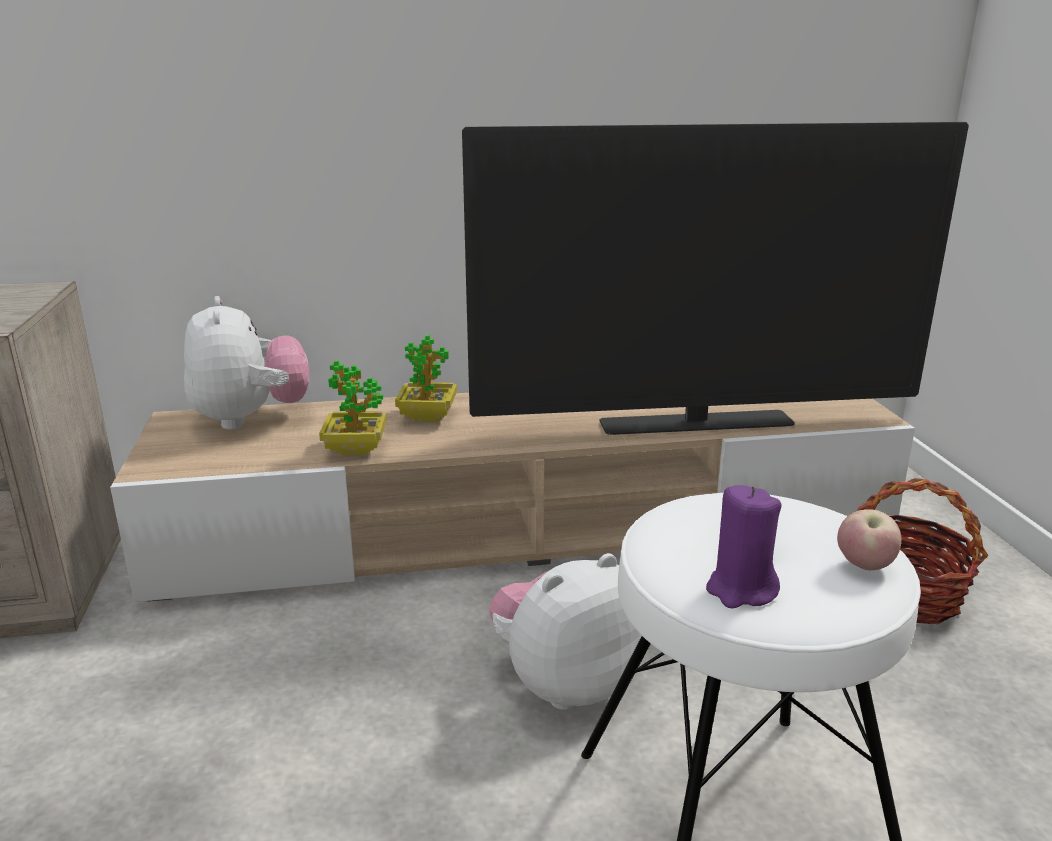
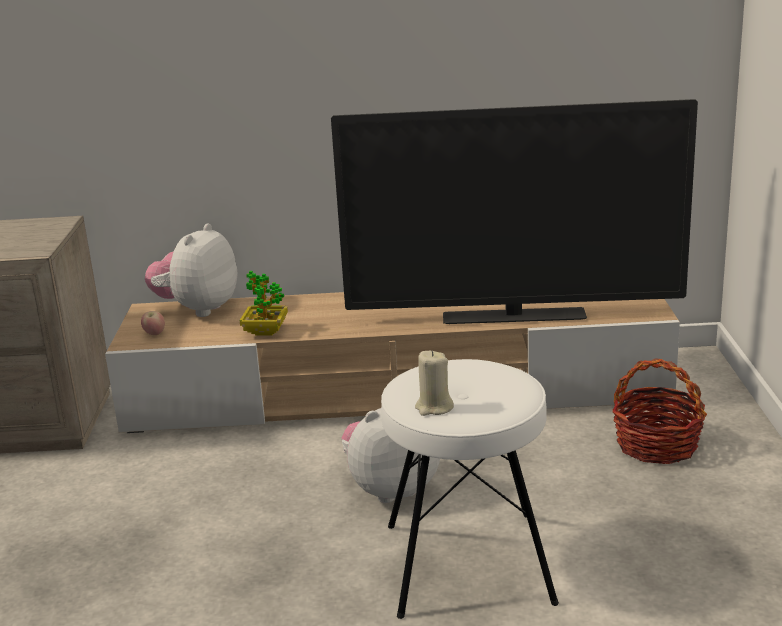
camera: 10 degrees right, 0 degrees up
(250, 419) = (197, 309): plush toy -> plush toy turned 150 degrees counterclockwise
(427, 416) = (321, 309): potted plant -> none
(741, 590) = (434, 407): purple candle -> beige candle
(864, 566) = (511, 398): apple -> apple (154, 334)

